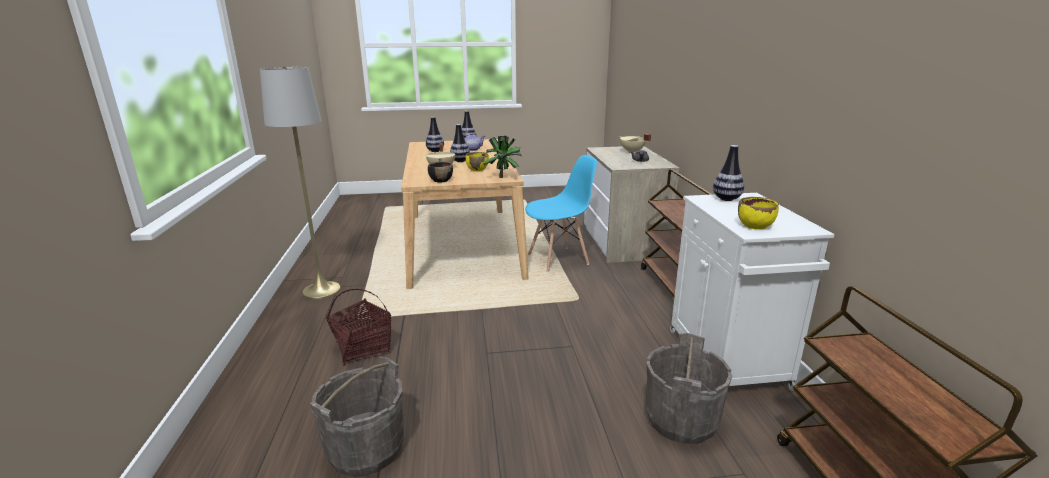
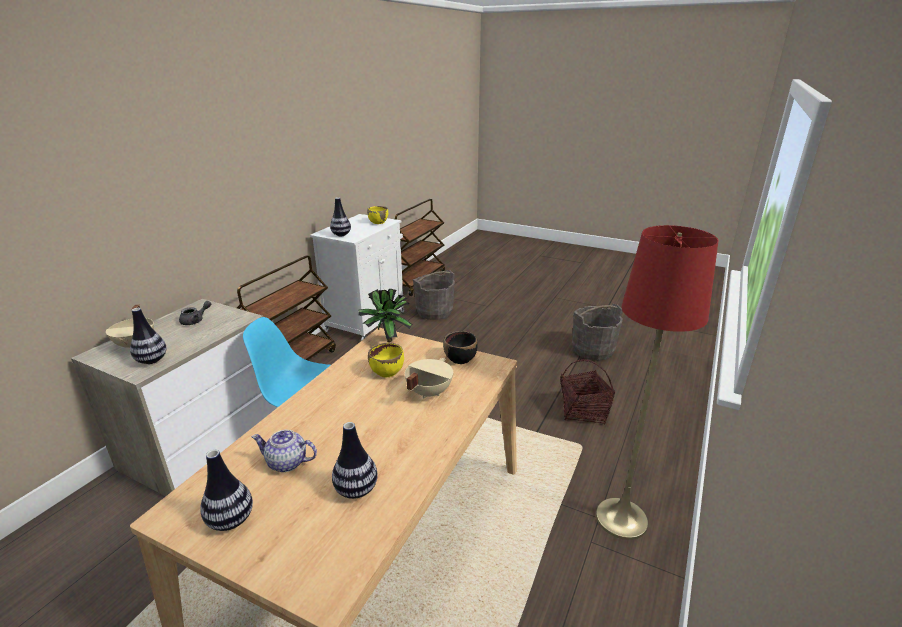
camera: 145 degrees left, 5 degrees up
(321, 290) = (621, 518): grey floor lamp -> red floor lamp
(460, 161) = (373, 411): vase -> vase (152, 360)

